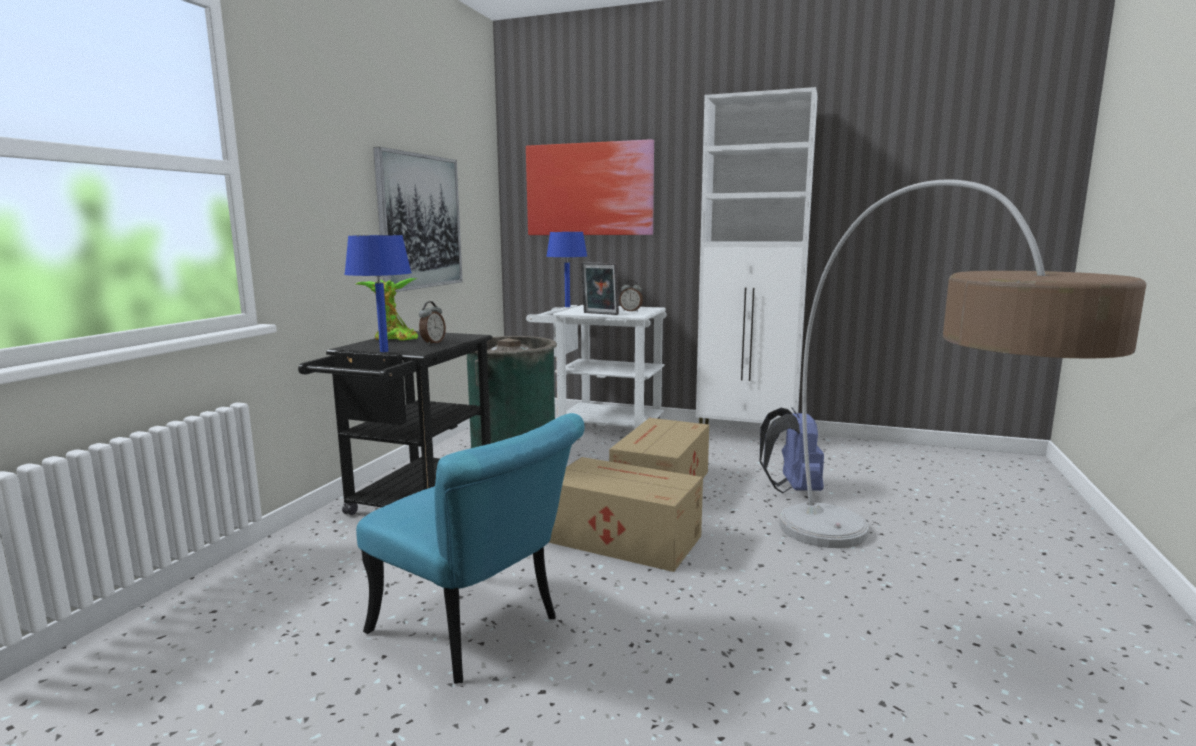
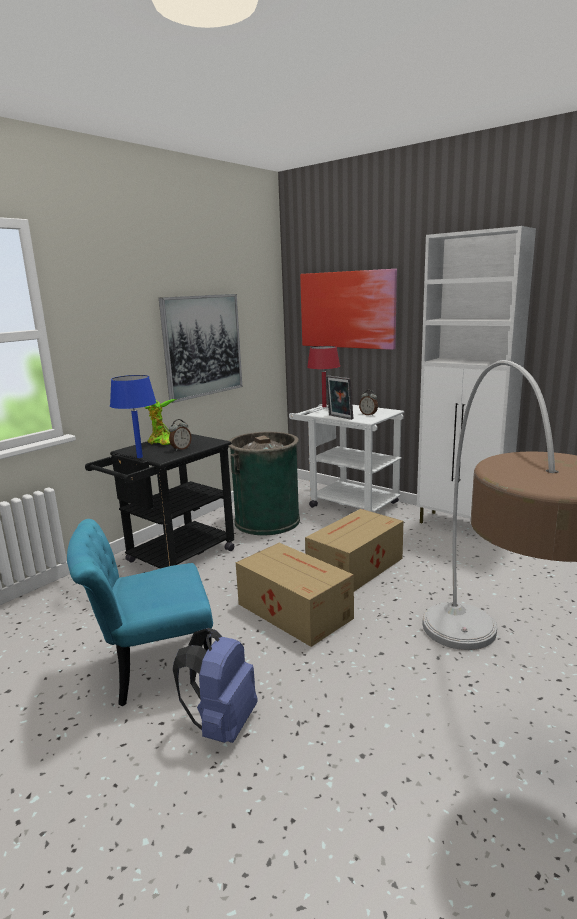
camera: 20 degrees right, 5 degrees up
(478, 631) = (152, 668): turquoise chair -> turquoise chair turned 105 degrees clockwise
(567, 307) = (324, 407): blue table lamp -> red table lamp
(792, 489) = (461, 585): blue backpack -> blue backpack (222, 724)

